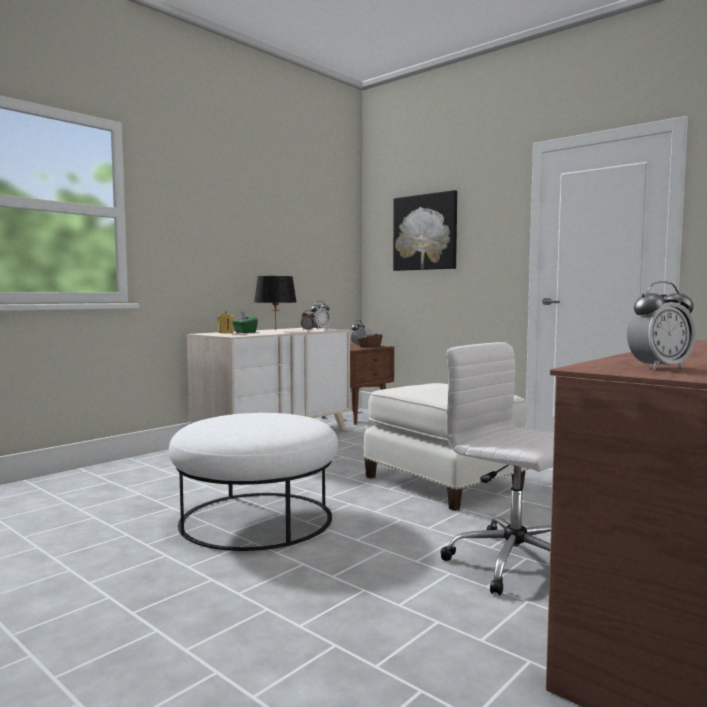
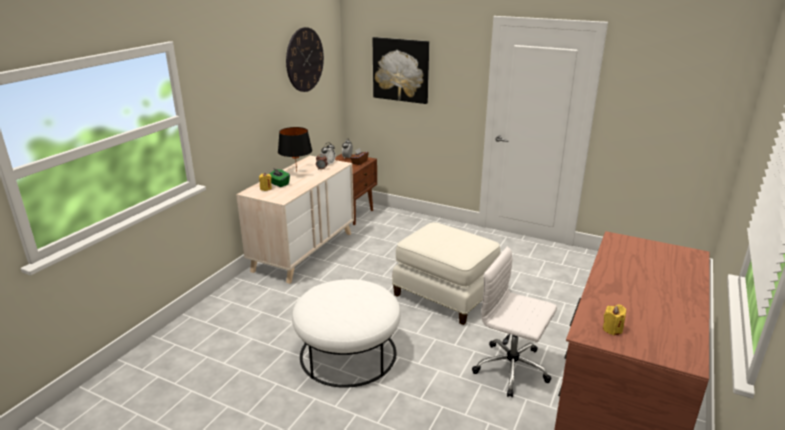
camera: 15 degrees left, 20 degrees up
(307, 212) = (304, 60): none -> wall clock
(659, 368) = (612, 329): alarm clock -> yellow candle

